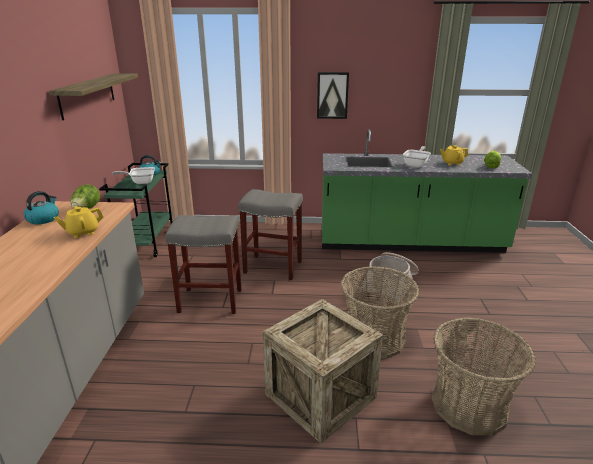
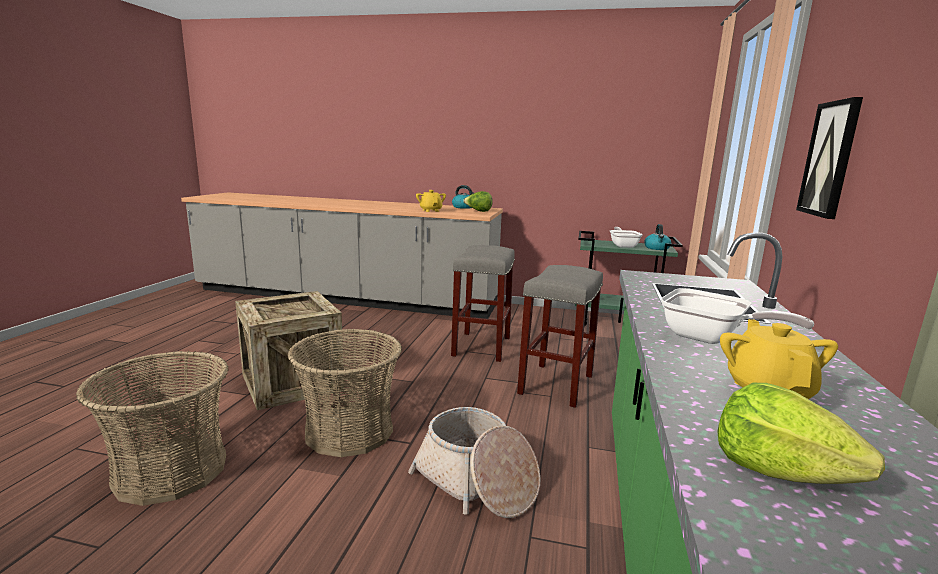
camera: 100 degrees right, 10 degrees down
(87, 95) = (615, 139): shelf -> none

